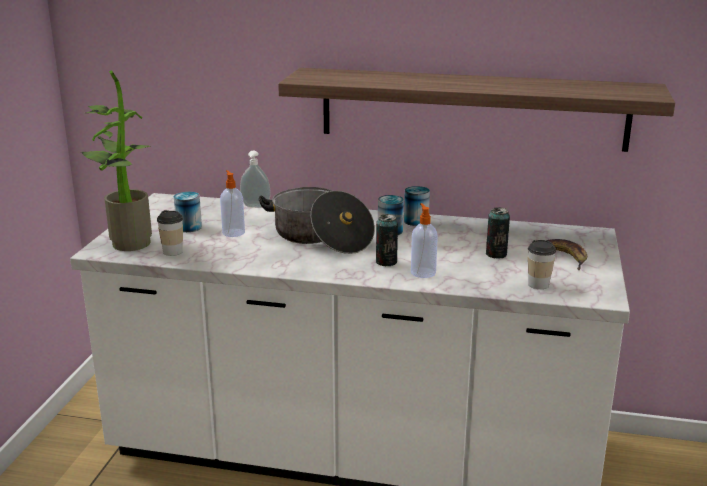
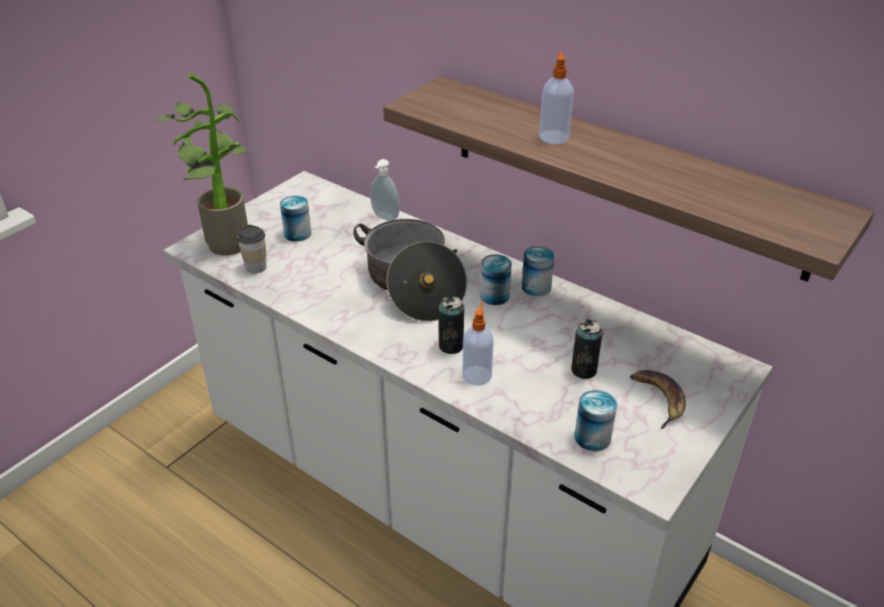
camera: 25 degrees right, 15 degrees up
(233, 232) = (333, 253): soap dispenser -> soap dispenser (553, 137)
(538, 284) = (592, 437): cup -> can

